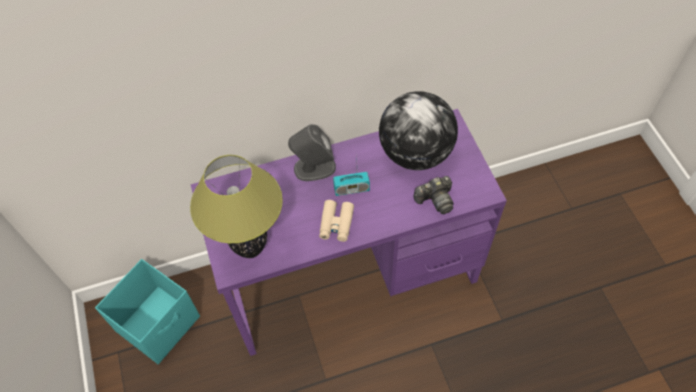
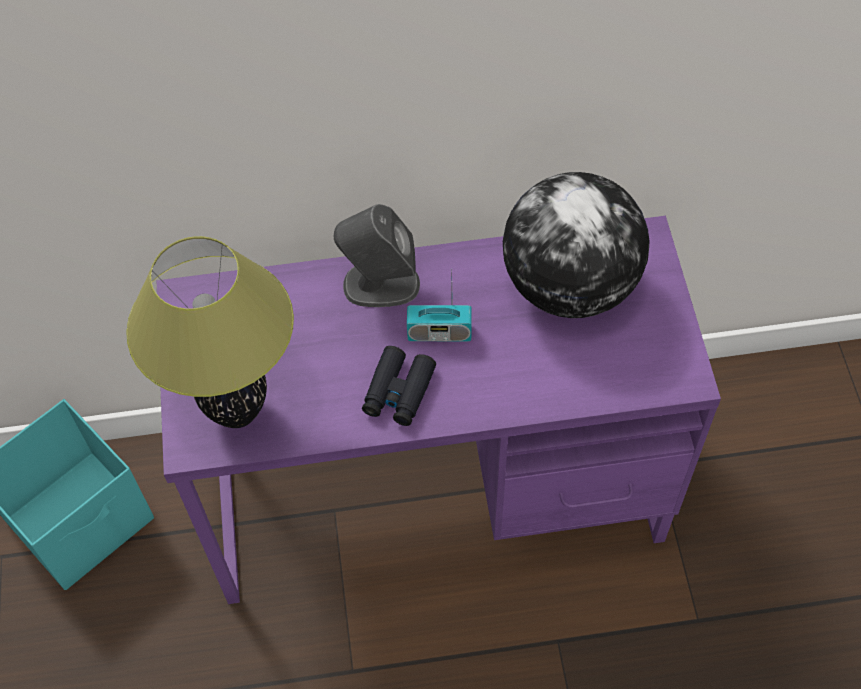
camera: 10 degrees right, 0 degrees up
(336, 224) = (398, 391): beige binoculars -> black binoculars
(435, 200) = (588, 377): camera -> none

